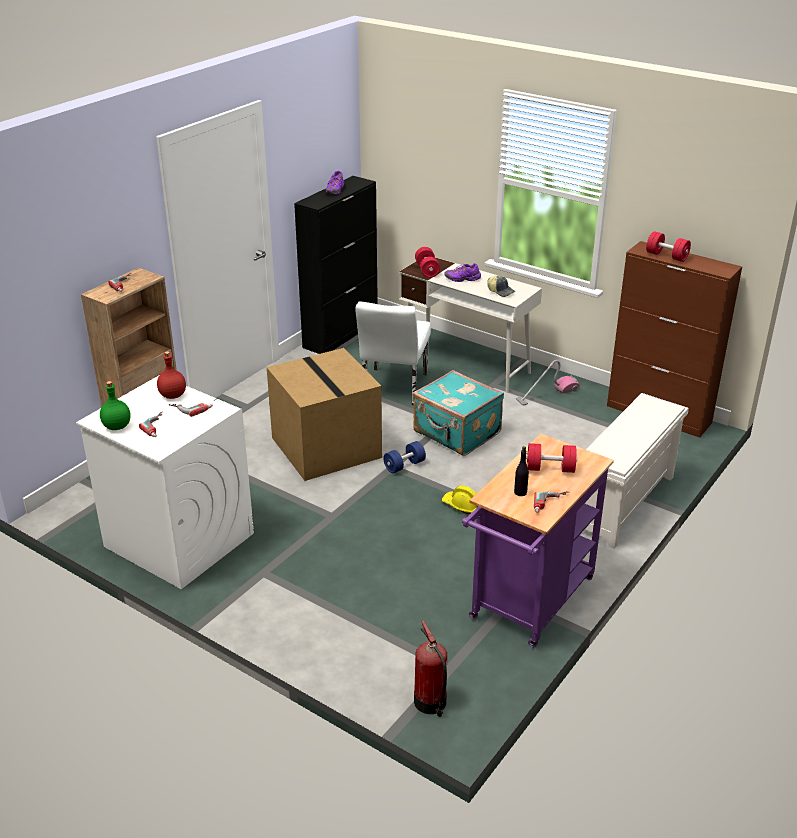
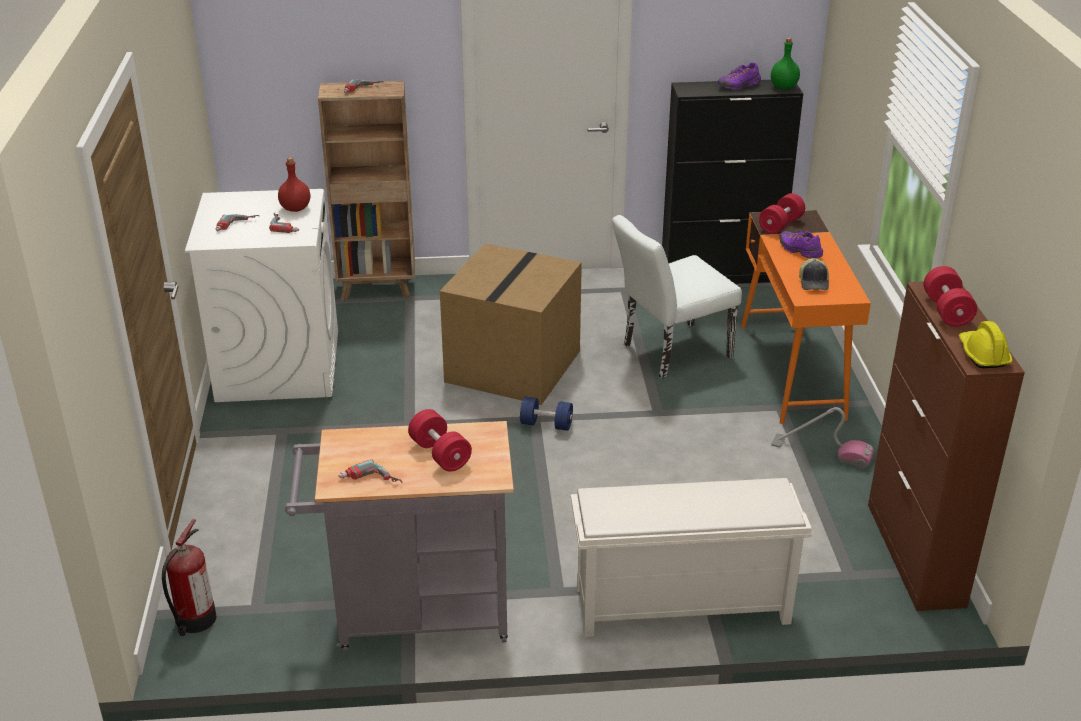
camera: 50 degrees right, 0 degrees up
(116, 426) = (216, 210): green bottle -> green bottle (783, 87)
(456, 433) = (649, 428): turquoise suitcase -> none
(461, 505) = (525, 492): yellow hard hat -> yellow hard hat (982, 354)
(466, 364) = (792, 371): white desk -> orange desk
(520, 492) = (370, 453): black bottle -> none
(528, 604) = (411, 615): purple cart -> grey cart

